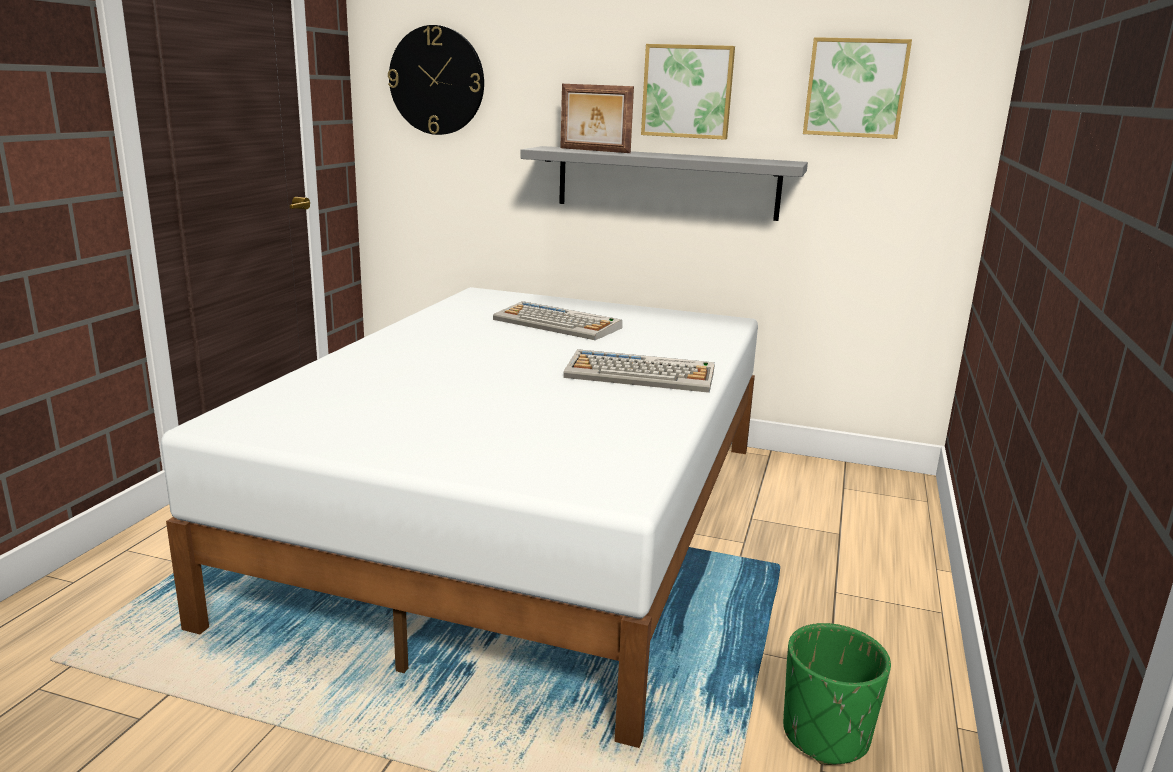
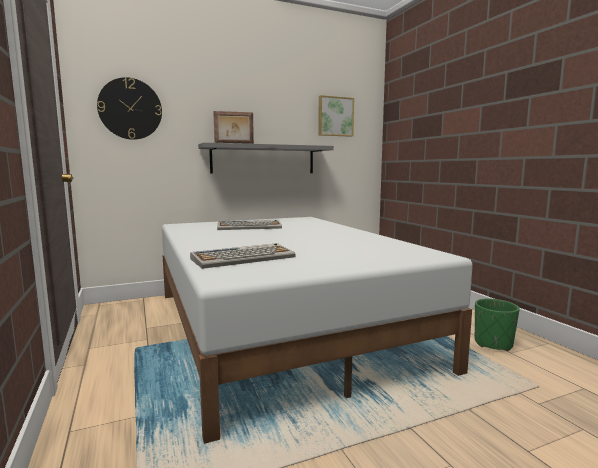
camera: 40 degrees left, 10 degrees down
(641, 374) = (333, 232): keyboard -> keyboard (244, 258)
(687, 91) = (269, 117): picture -> none

